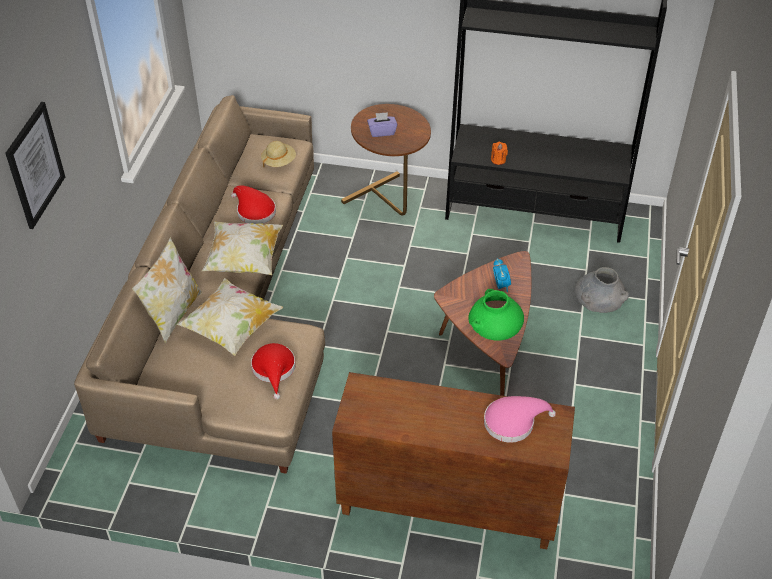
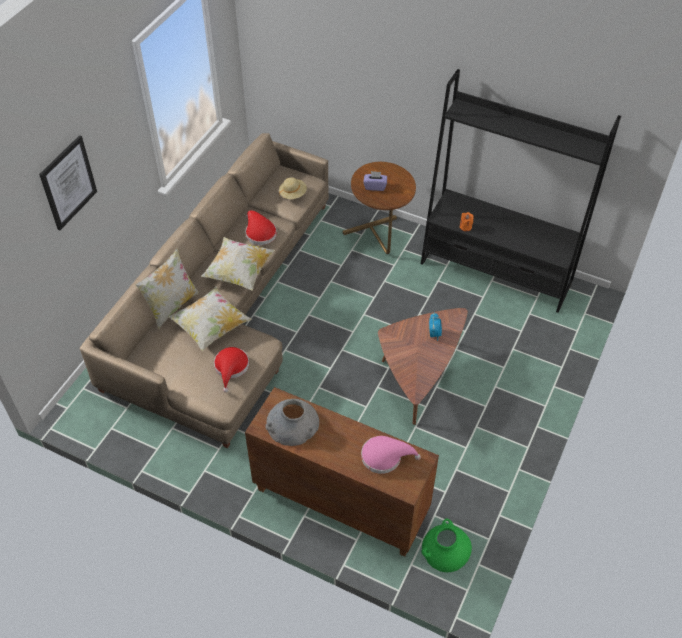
camera: 15 degrees right, 5 degrees up
(495, 320) = (419, 362): green vase -> green vase (445, 549)
(600, 295) = (525, 355): grey vase -> grey vase (293, 424)

